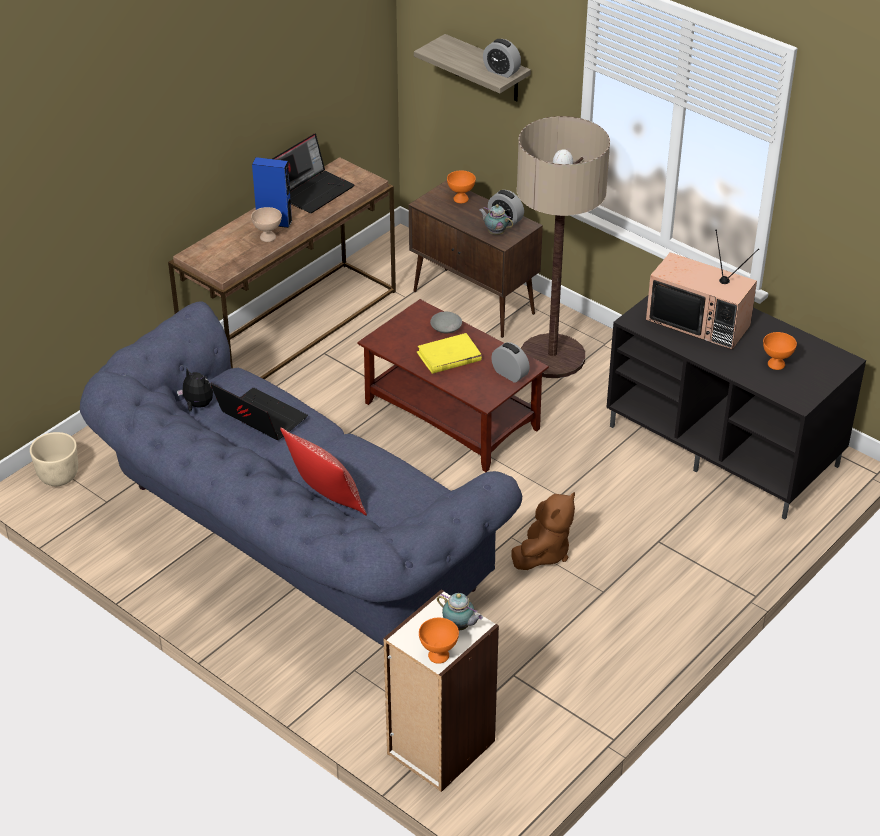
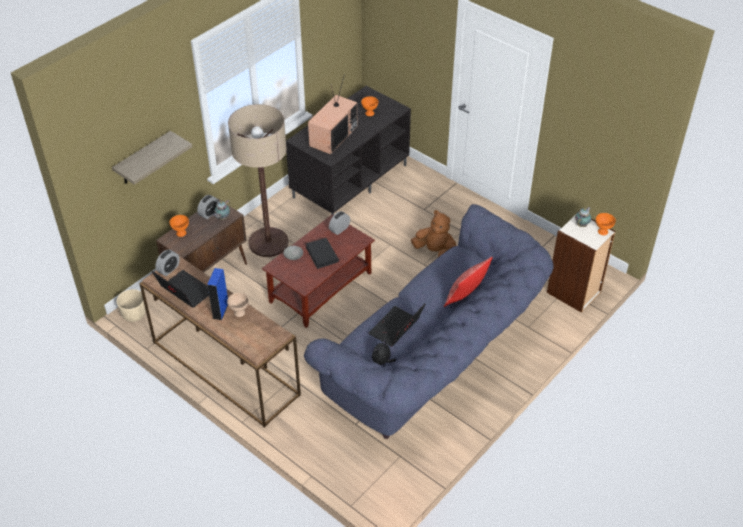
camera: 90 degrees left, 5 degrees up
(58, 477) = (376, 487): beige planter -> beige planter (134, 315)
(448, 357) = (322, 255): yellow book -> black book
(501, 71) = (171, 142): alarm clock -> alarm clock (169, 269)

